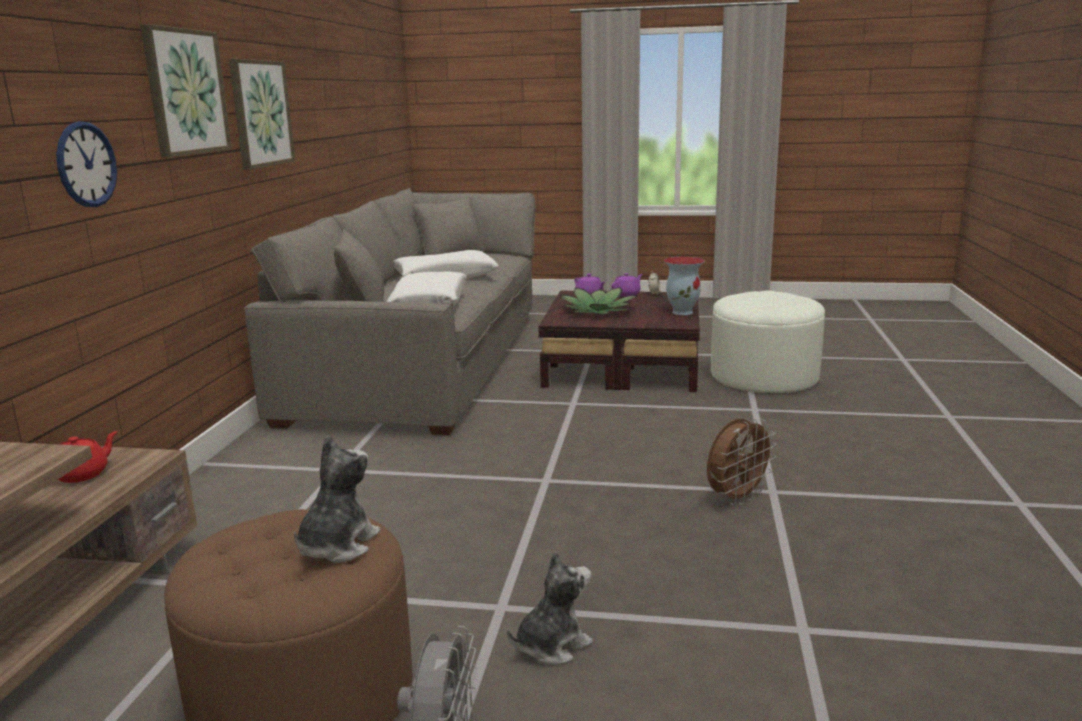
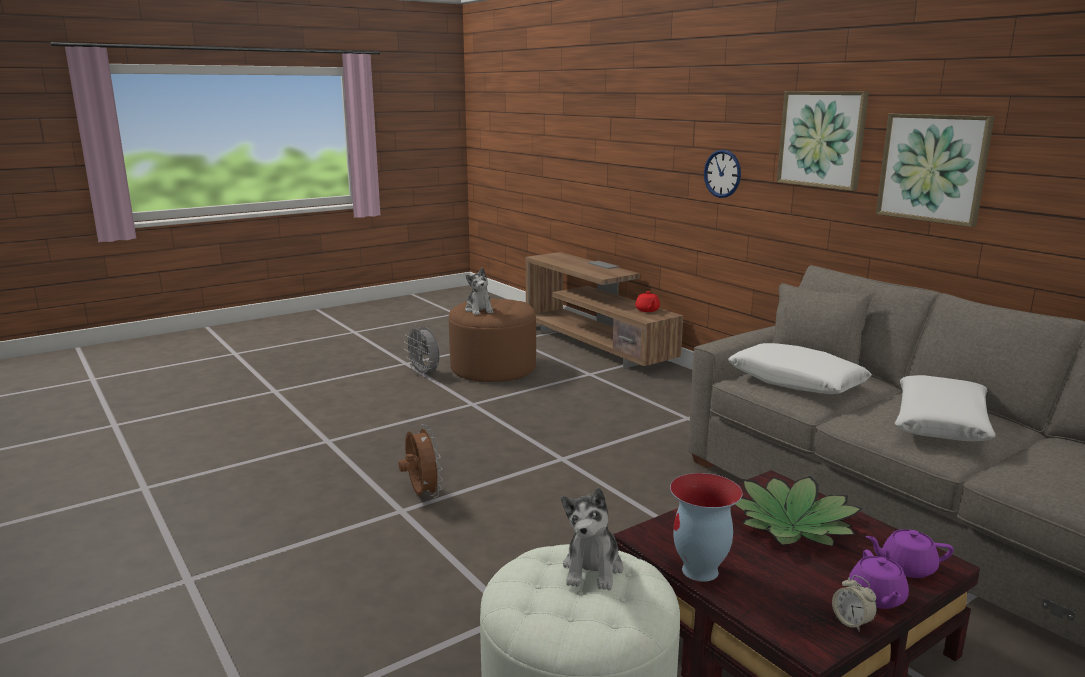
camera: 135 degrees right, 0 degrees up
(552, 645) = (431, 402): plush toy -> plush toy (593, 569)
(736, 498) = (422, 494): brown fan -> brown fan turned 150 degrees clockwise

